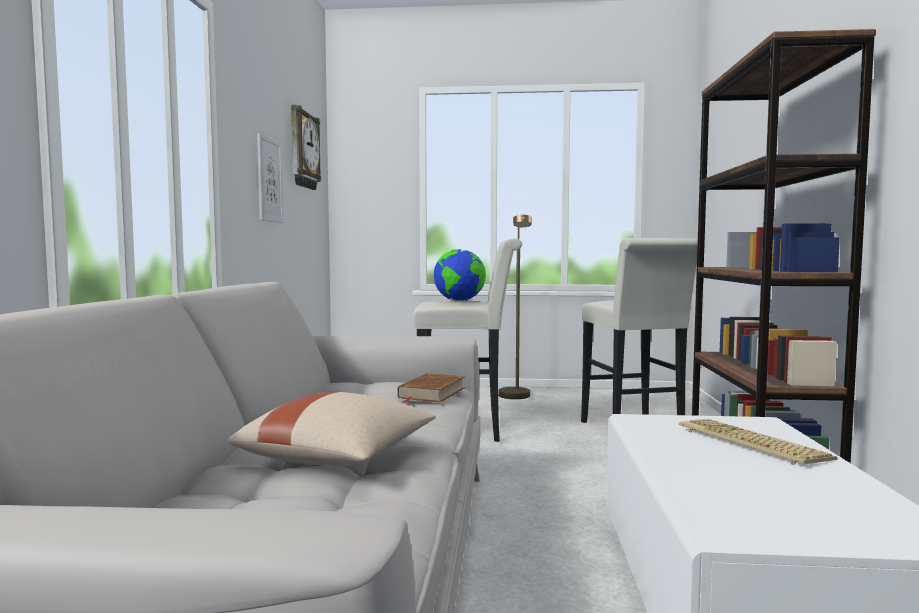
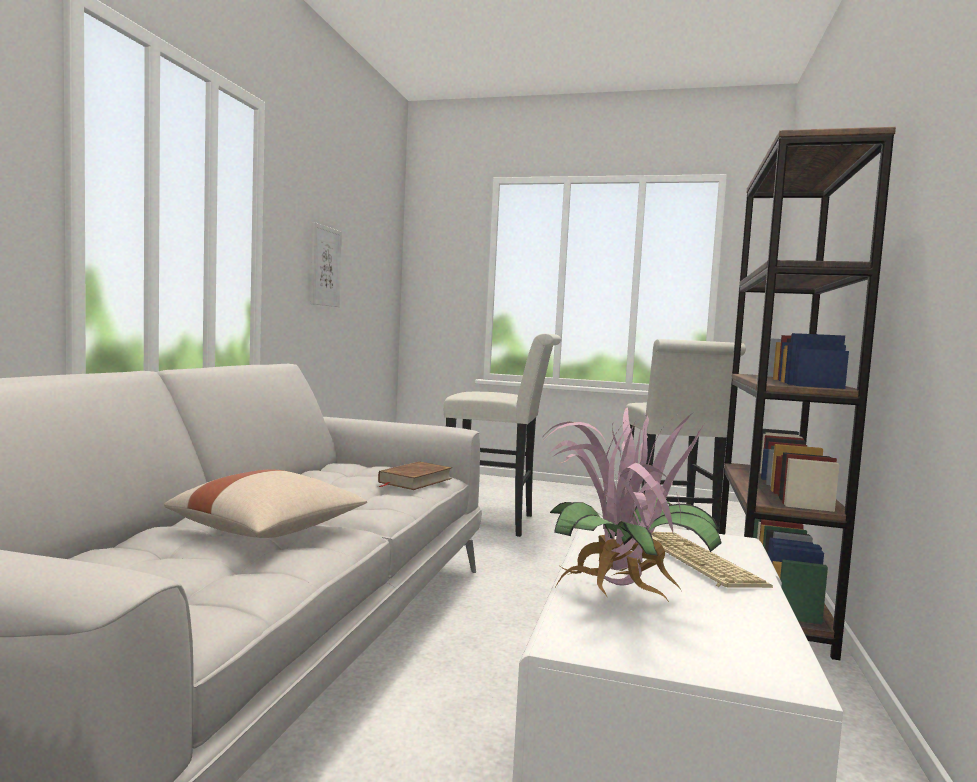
camera: 10 degrees right, 0 degrees up
(302, 150) = (369, 237): wall clock -> none
(459, 301) = (493, 393): globe -> none
(516, 397) = (566, 495): brown floor lamp -> none
(728, 488) = (621, 601): none -> potted plant

